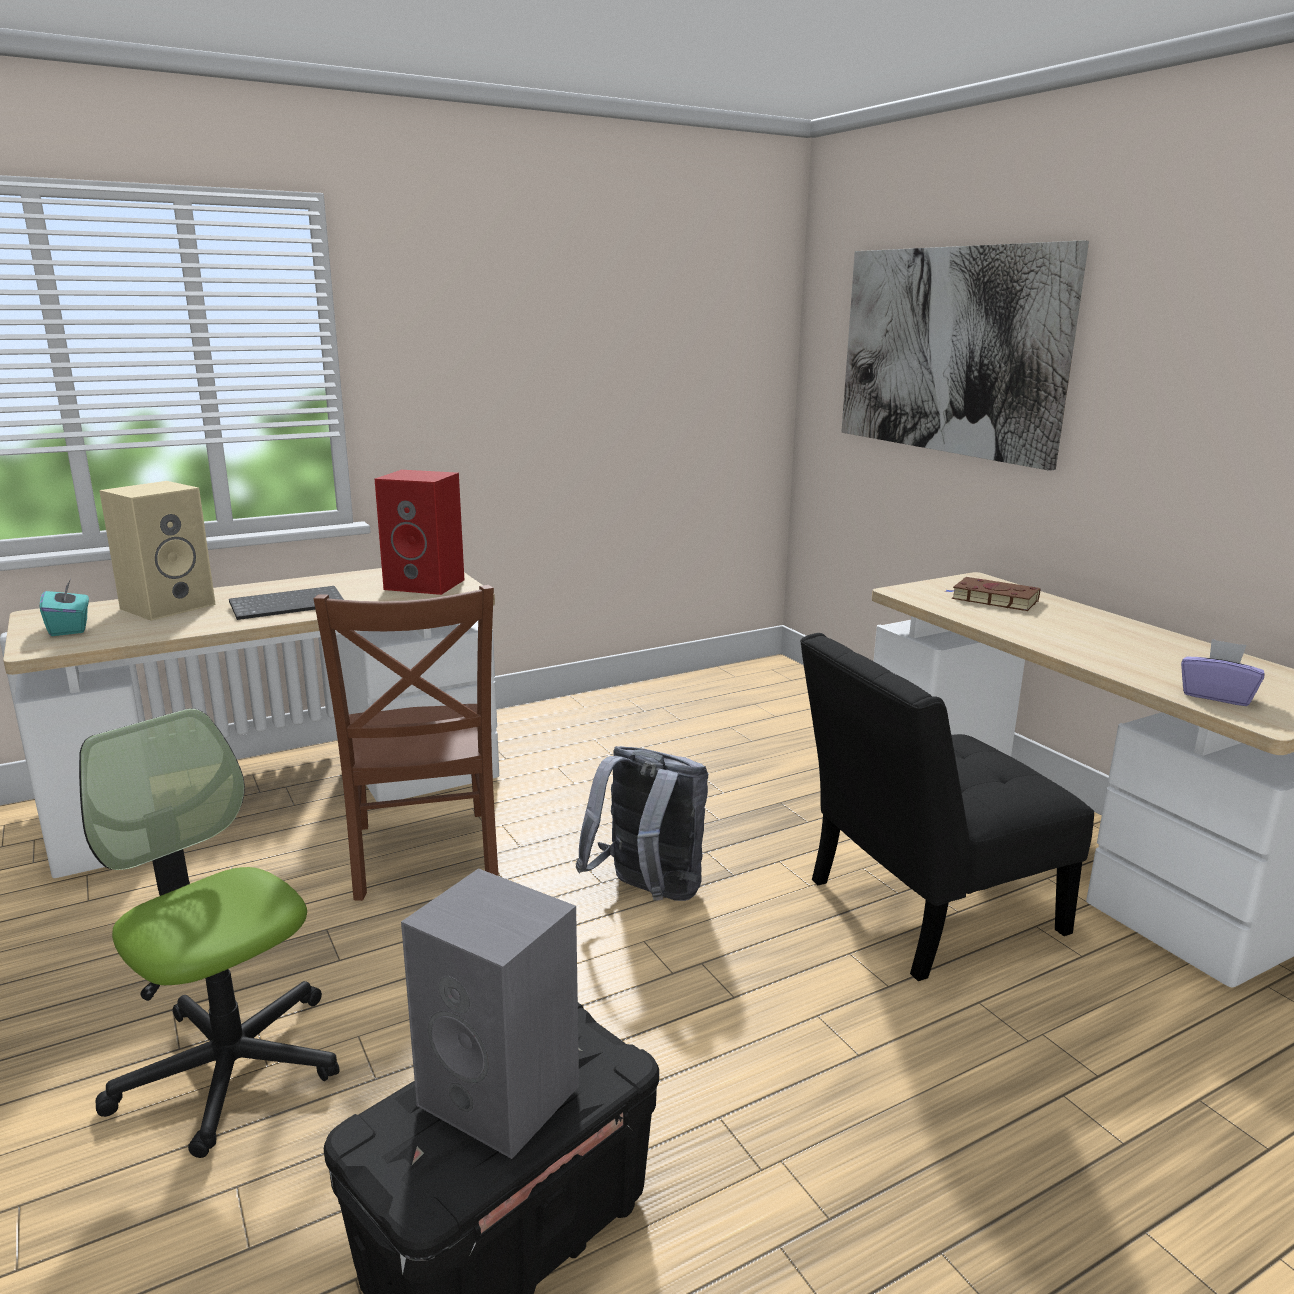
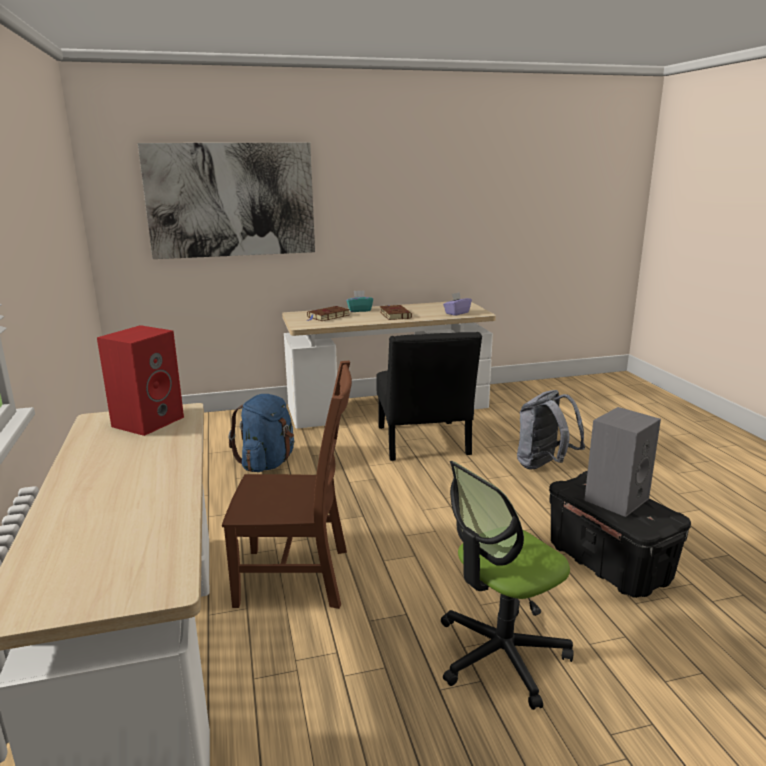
camera: 75 degrees left, 0 degrees up
(70, 628) = (102, 579): turquoise tissue box -> turquoise tissue box (359, 310)
(169, 606) = (78, 528): beige speaker -> none
(289, 605) = (147, 470): keyboard -> none
(647, 894) = (381, 503): grey backpack -> grey backpack (544, 466)
(728, 773) = (268, 463): none -> blue backpack
(1090, 642) = (394, 315): none -> brown book

